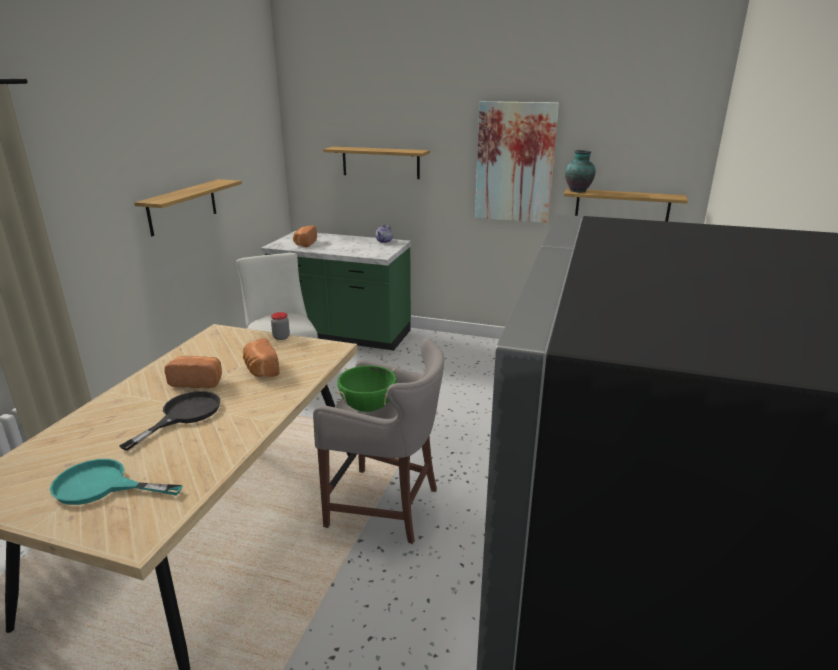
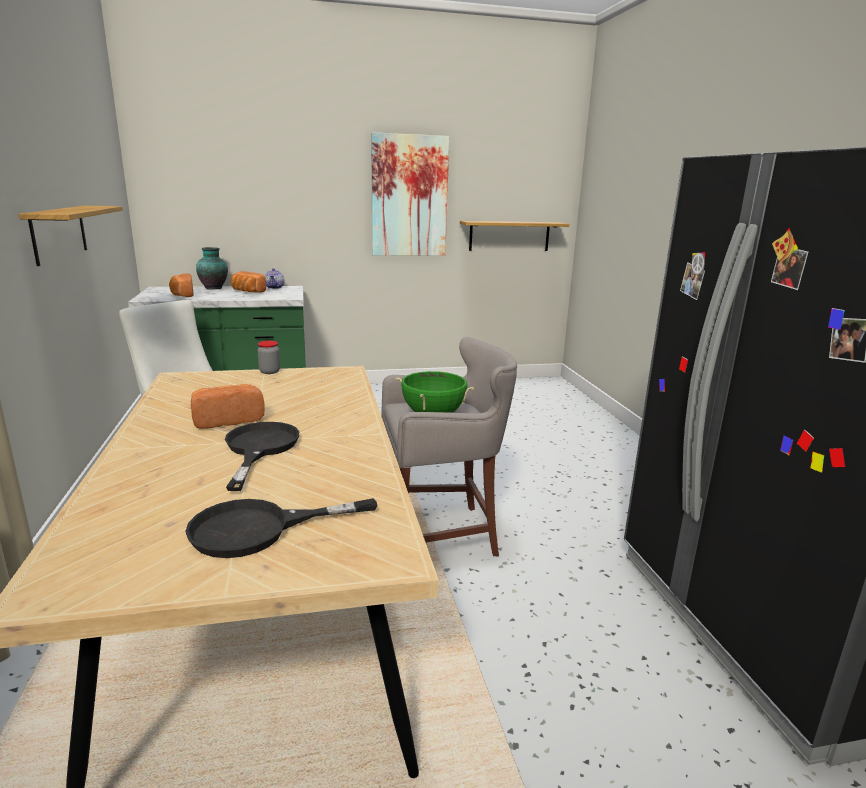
camera: 30 degrees left, 5 degrees down
(102, 486) = (259, 529): turquoise frying pan -> black frying pan
(260, 370) = (290, 399): bread -> bread (247, 291)
(380, 162) = (260, 199): shelf -> none
(578, 191) = (474, 221): vase -> vase (214, 288)

